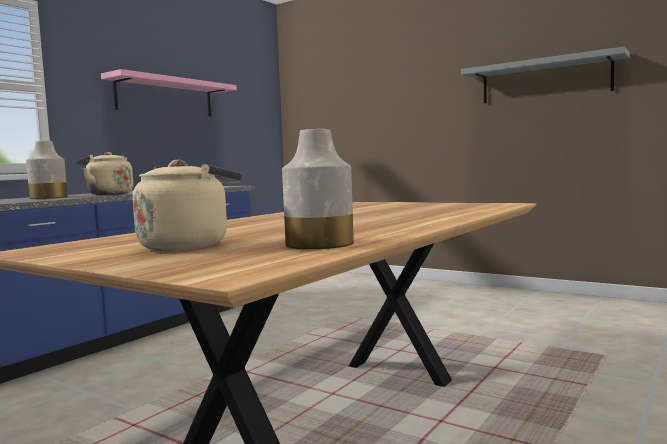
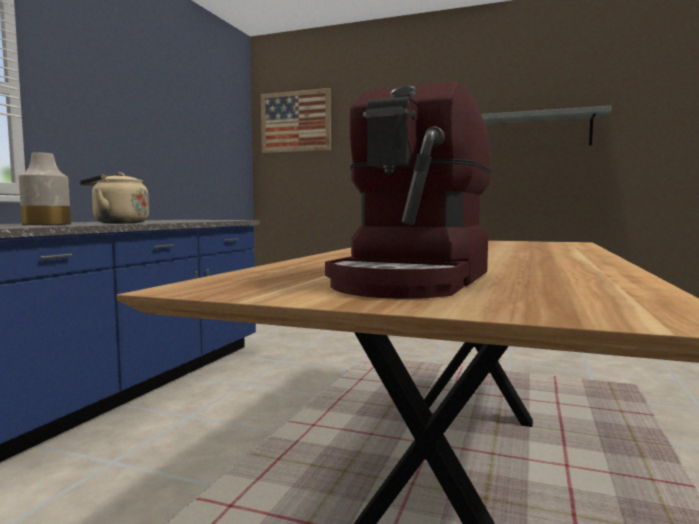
camera: 15 degrees left, 0 degrees up
(165, 97) = (148, 119): pink shelf -> none
(188, 245) = (414, 281): beige kettle -> coffee machine
(317, 84) = (295, 121): none -> picture
(318, 243) = (576, 278): beige vase -> none

